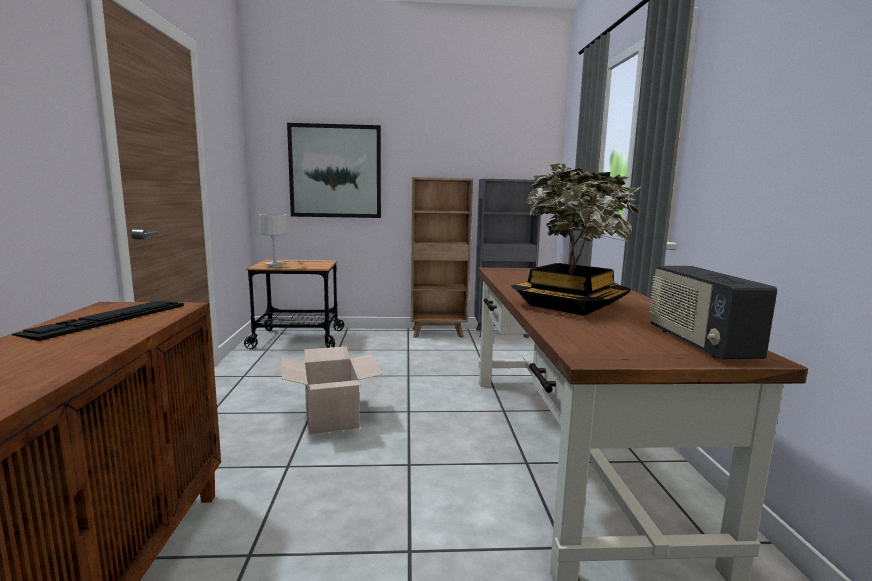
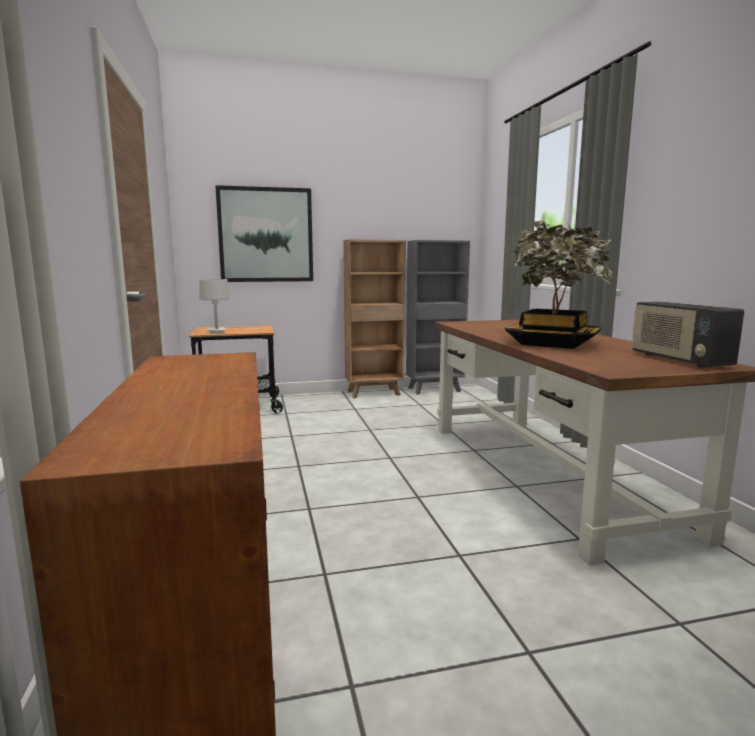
camera: 10 degrees left, 0 degrees up
(108, 318) = (191, 366): keyboard -> none
(330, 417) = (320, 468): cardboard box -> none

